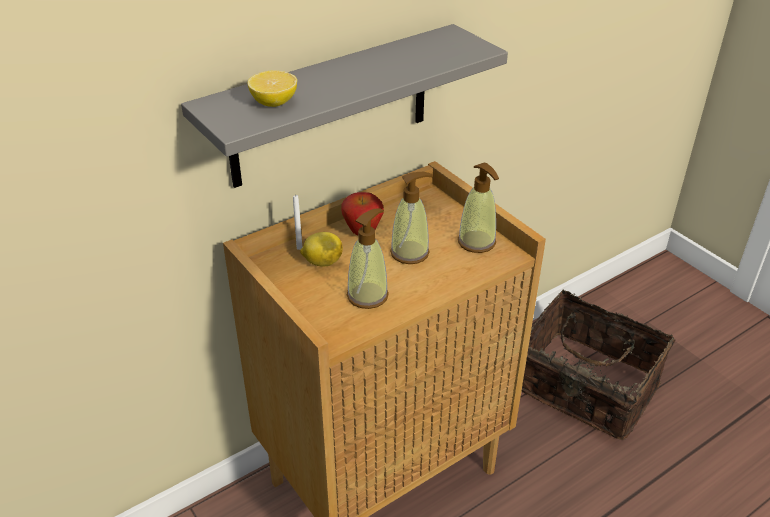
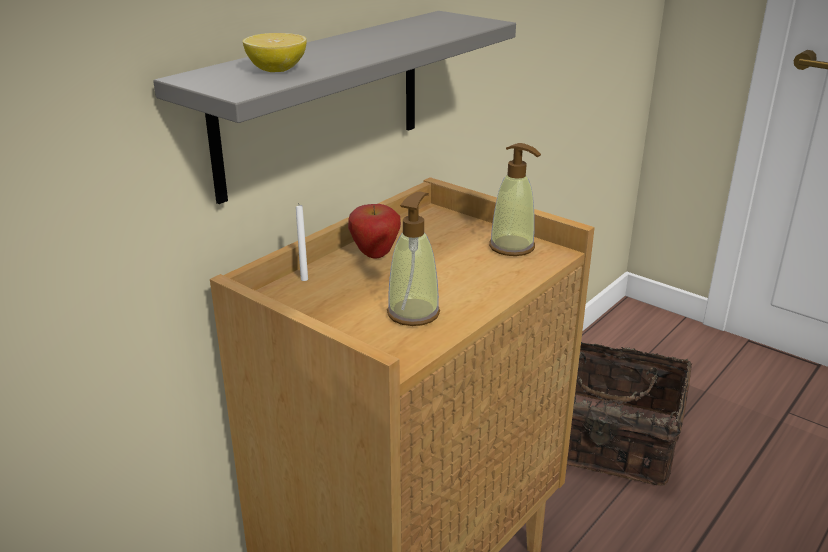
camera: 15 degrees left, 10 degrees down
(322, 262) = (339, 289): lemon -> none
(410, 253) = (441, 266): soap dispenser -> none

